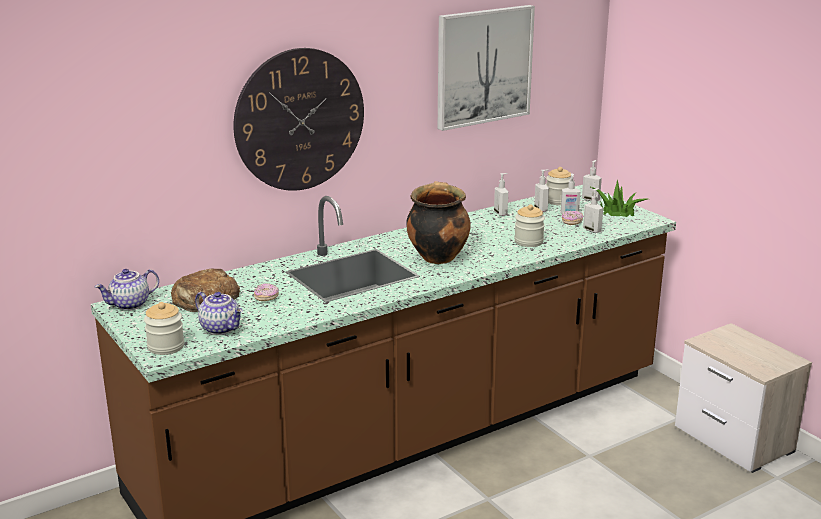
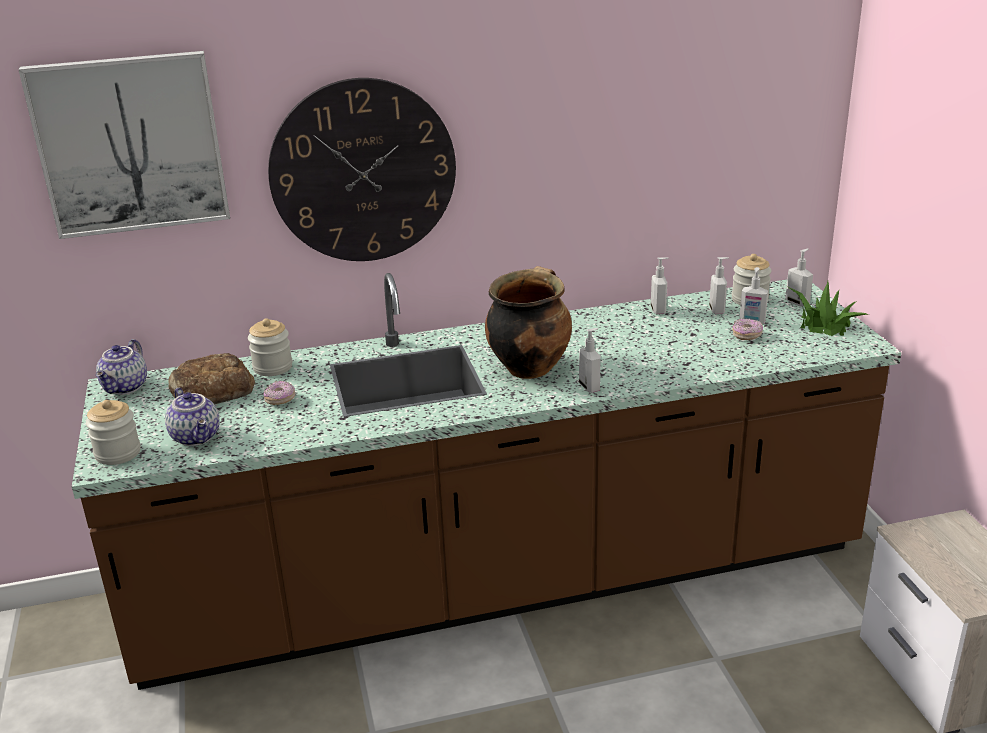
camera: 20 degrees right, 5 degrees up
(130, 305) = (126, 387): teapot -> teapot turned 60 degrees counterclockwise
(483, 66) = (644, 109): picture -> picture (130, 144)
(528, 242) = (665, 359): jar -> jar (272, 367)
(592, 230) = (767, 352): soap dispenser -> soap dispenser (590, 387)

